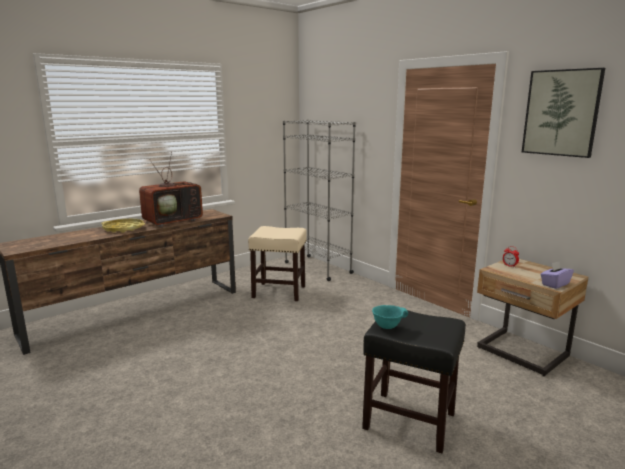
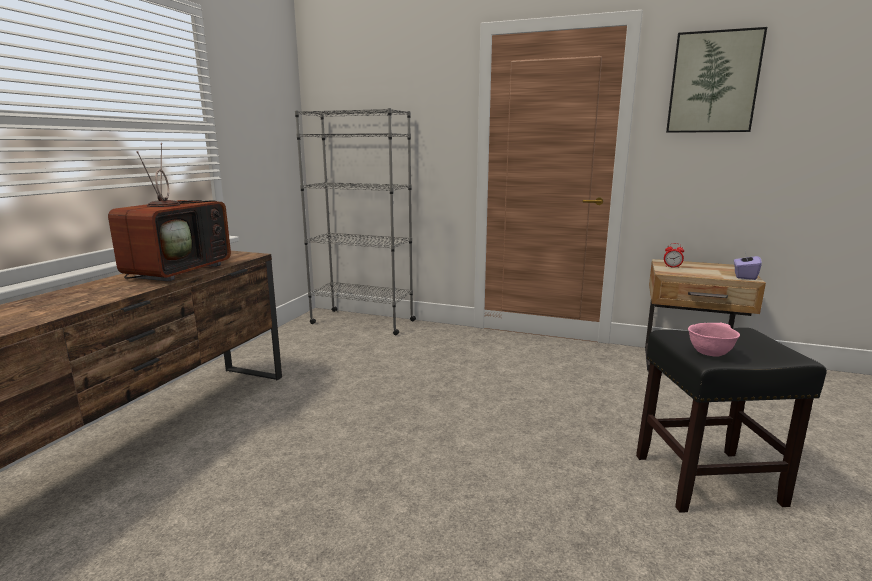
camera: 30 degrees left, 0 degrees up
(123, 229) = (92, 294): yellow tray -> none
(280, 292) = (348, 362): beige stool -> none
(387, 326) = (709, 353): turquoise bowl -> pink bowl

